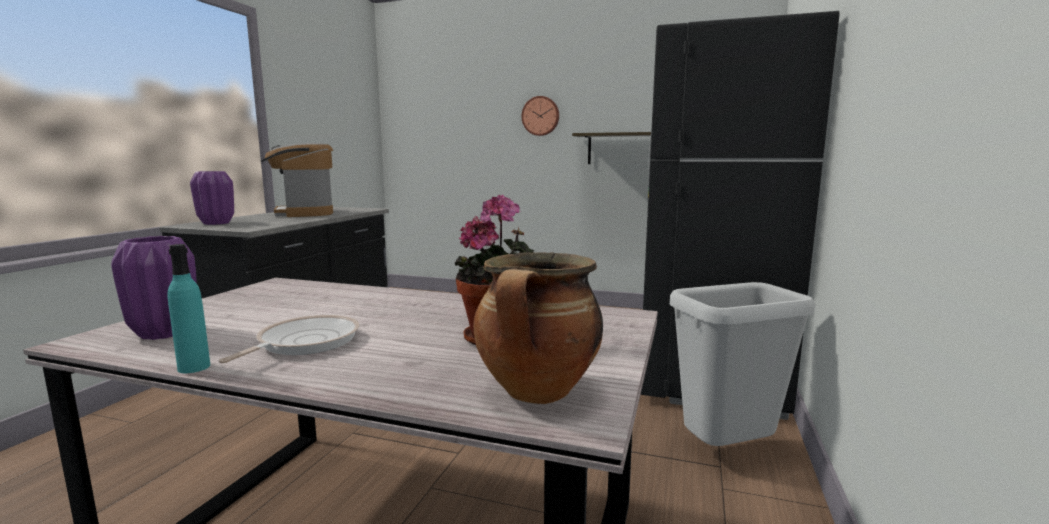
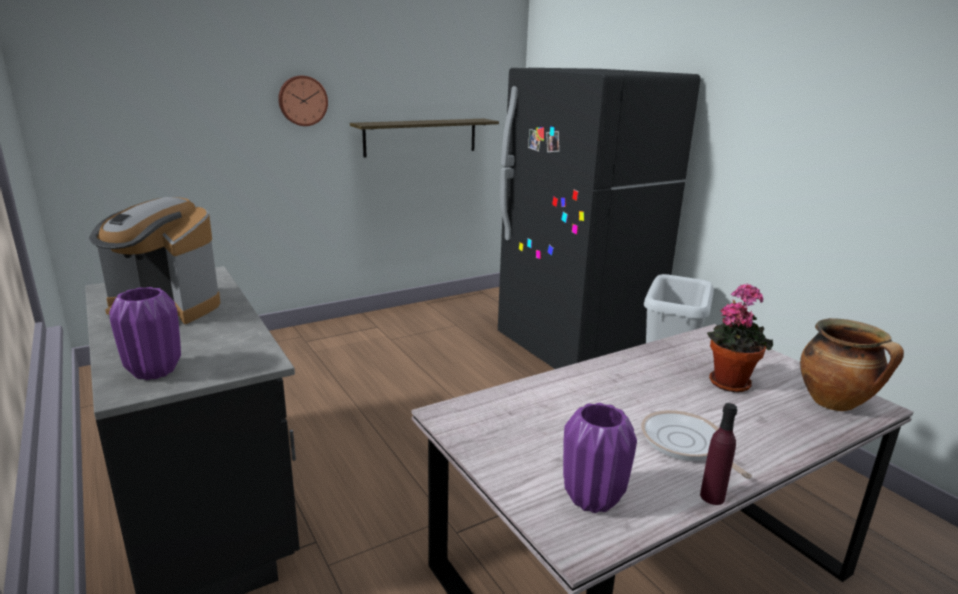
camera: 50 degrees left, 10 degrees up
(194, 367) = (712, 497): turquoise bottle -> purple bottle

